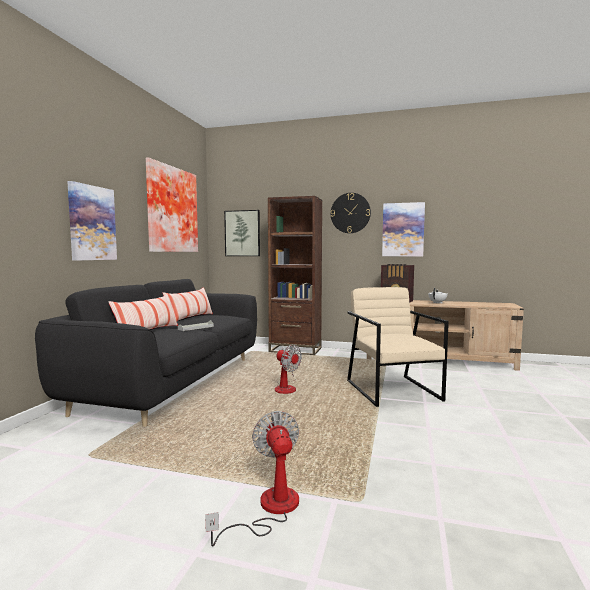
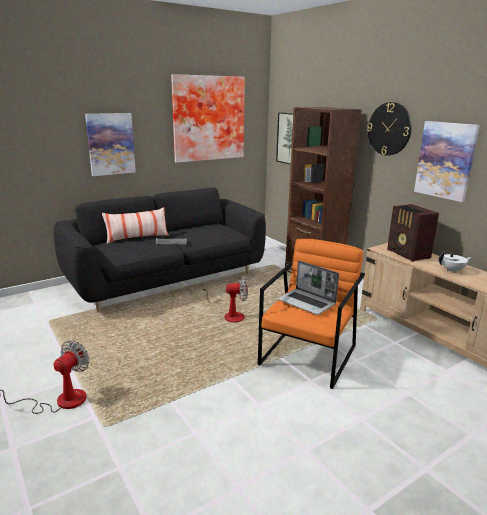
camera: 40 degrees right, 15 degrees up
(190, 318) = (196, 228): pillow -> none
(286, 387) = (229, 315): fan -> fan turned 90 degrees counterclockwise
(393, 390) = (309, 355): beige armchair -> orange armchair
(395, 336) = (307, 302): none -> laptop

